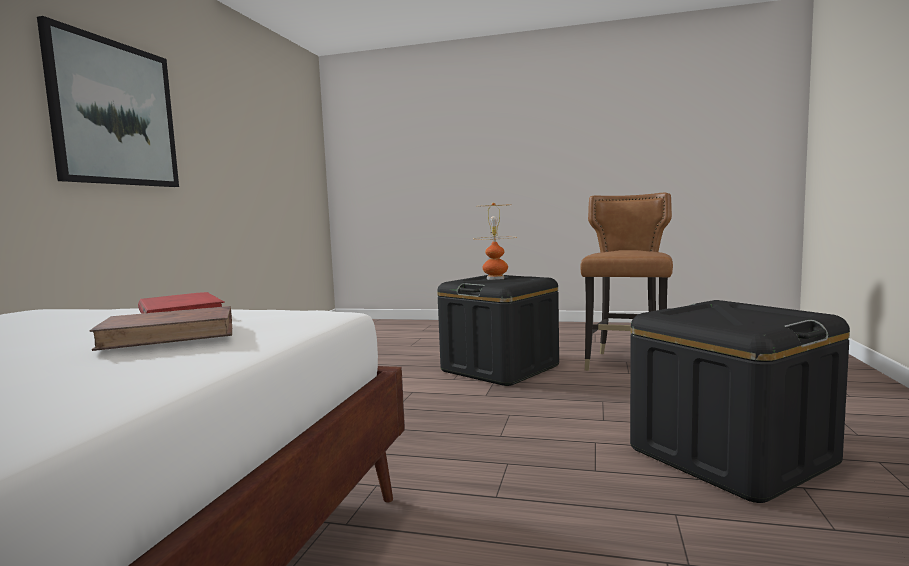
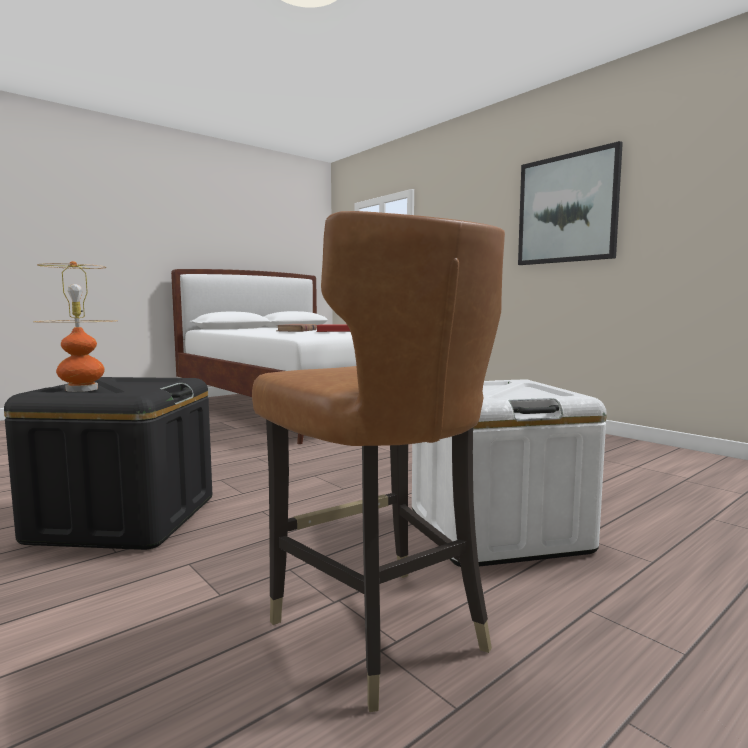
camera: 125 degrees right, 0 degrees up
(495, 279) = (535, 394): table lamp -> table lamp (82, 389)
(500, 368) = (496, 529): black storage box -> white storage box

